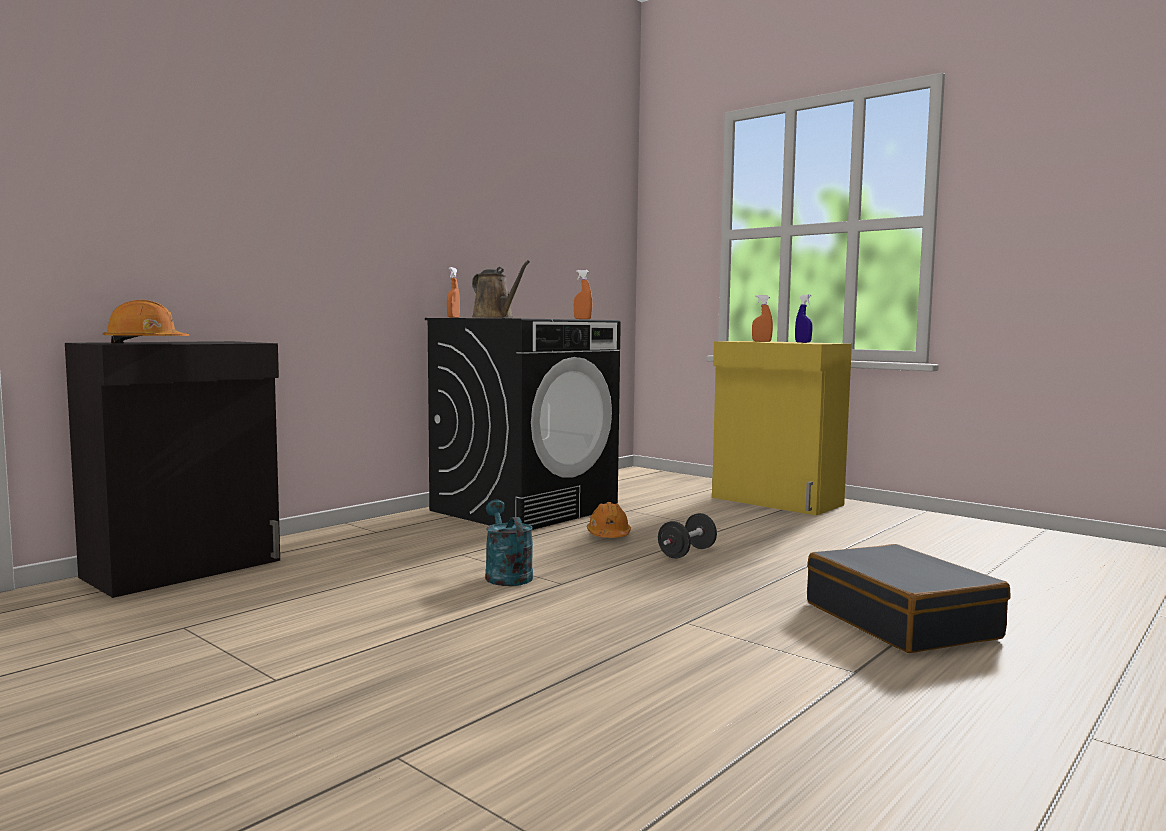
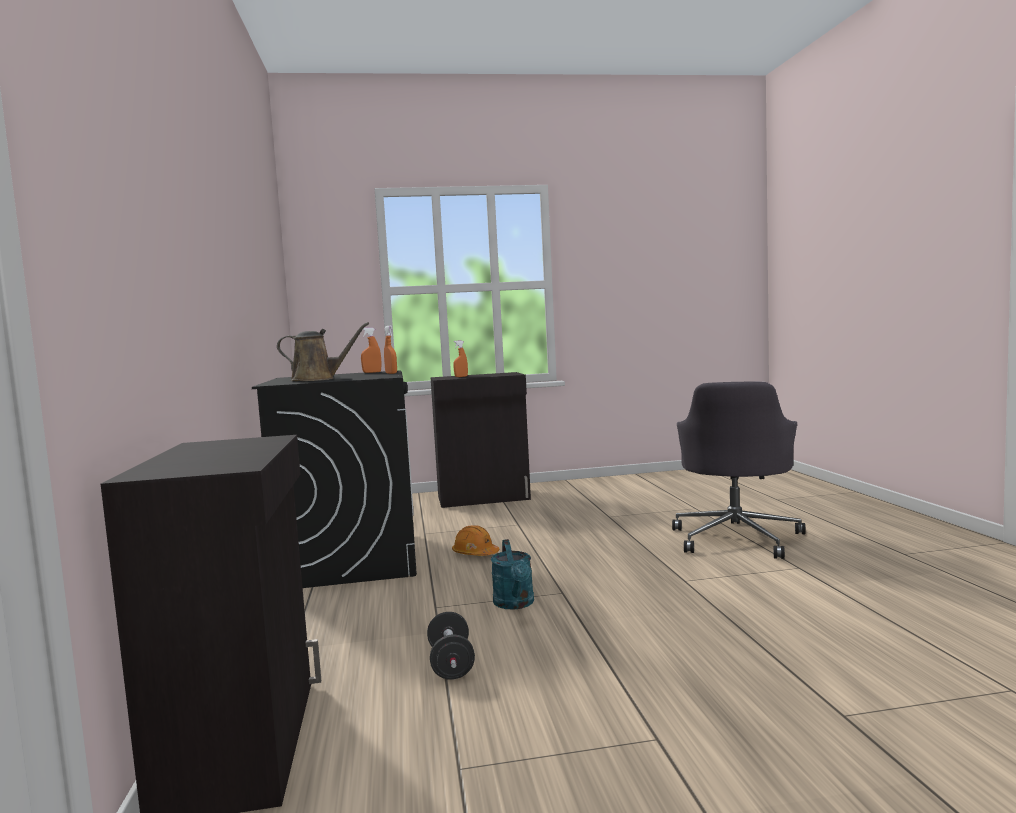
camera: 50 degrees left, 0 degrees up
(145, 343) = (244, 460): orange hard hat -> none
(453, 317) = (272, 383): orange spray bottle -> orange spray bottle (391, 373)
(506, 575) = (515, 604): turquoise watering can -> turquoise watering can turned 120 degrees counterclockwise
(687, 553) = (552, 545): black dumbbell -> black dumbbell (451, 664)
(776, 501) = (484, 498): yellow cabinet -> black cabinet
(803, 342) = (493, 374): blue spray bottle -> none
(901, 620) = (736, 538): black suitcase -> grey office chair

